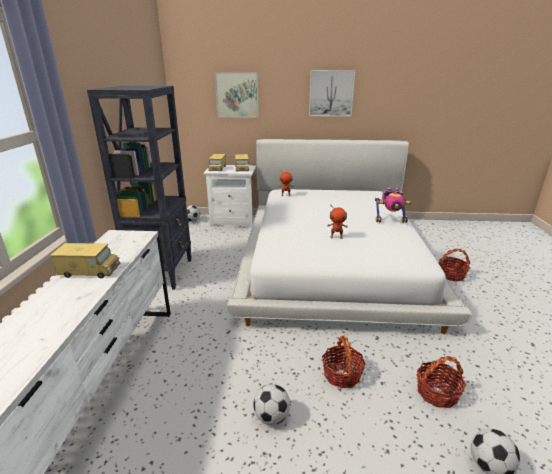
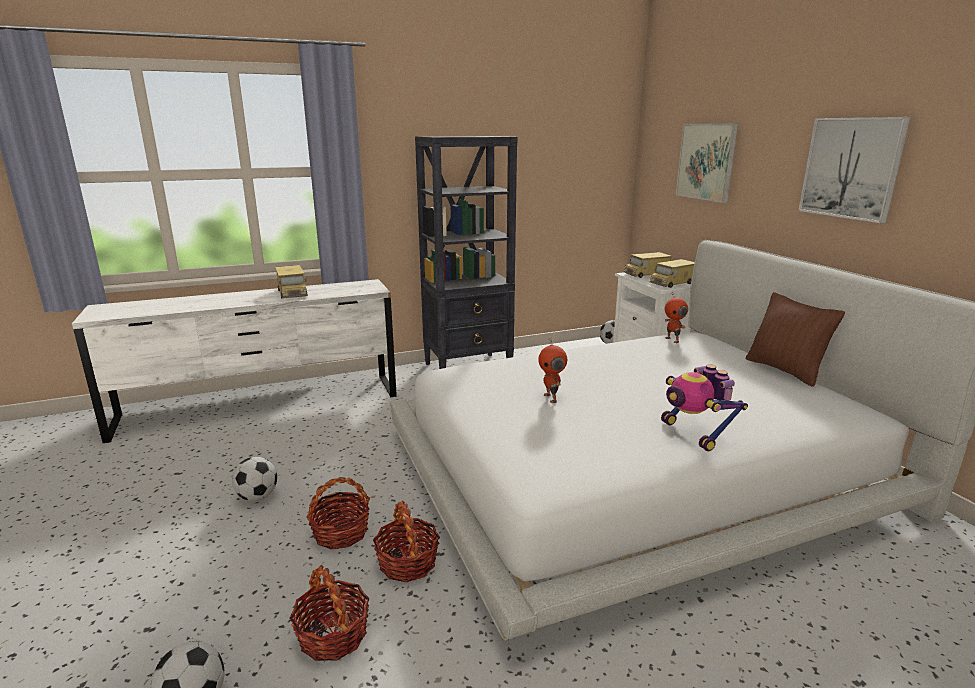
camera: 65 degrees right, 5 degrees down
(338, 190) = (784, 371): none -> brown pillow
(451, 275) = (765, 643): basket -> basket (407, 563)

